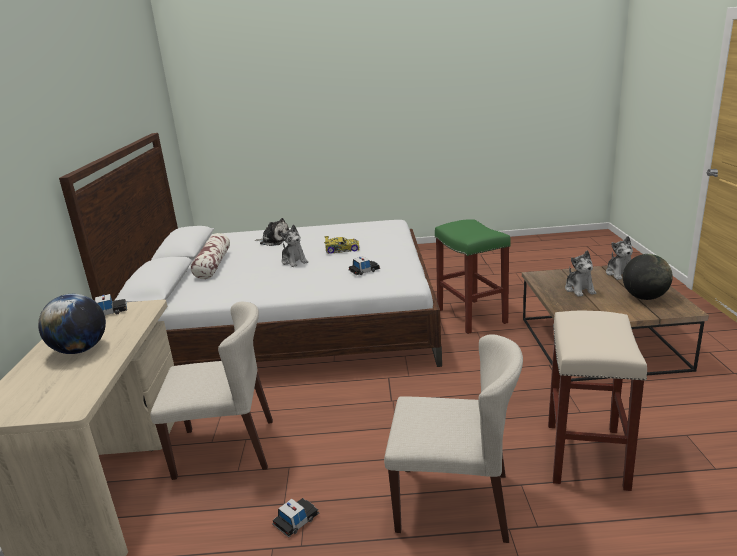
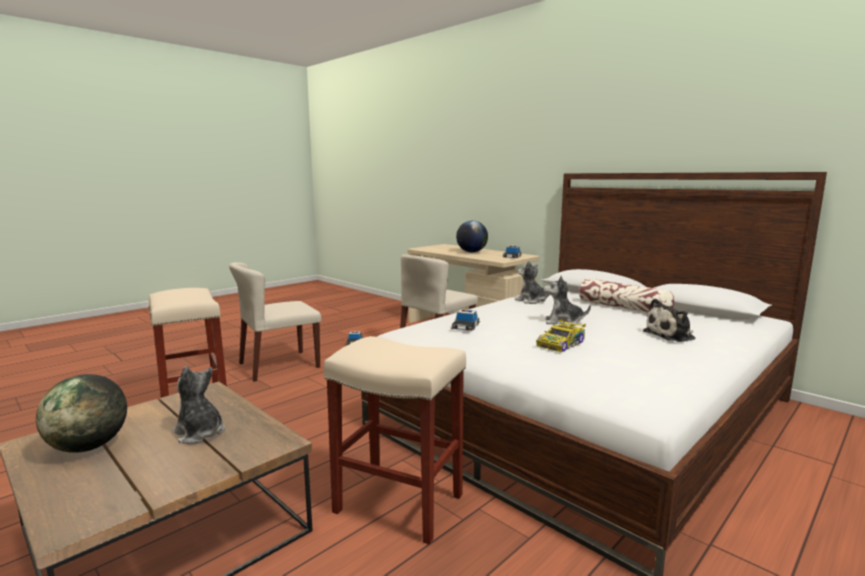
camera: 135 degrees right, 10 degrees down
(472, 316) = (397, 503): green stool -> beige stool
(619, 274) = (112, 494): plush toy -> plush toy (531, 301)

